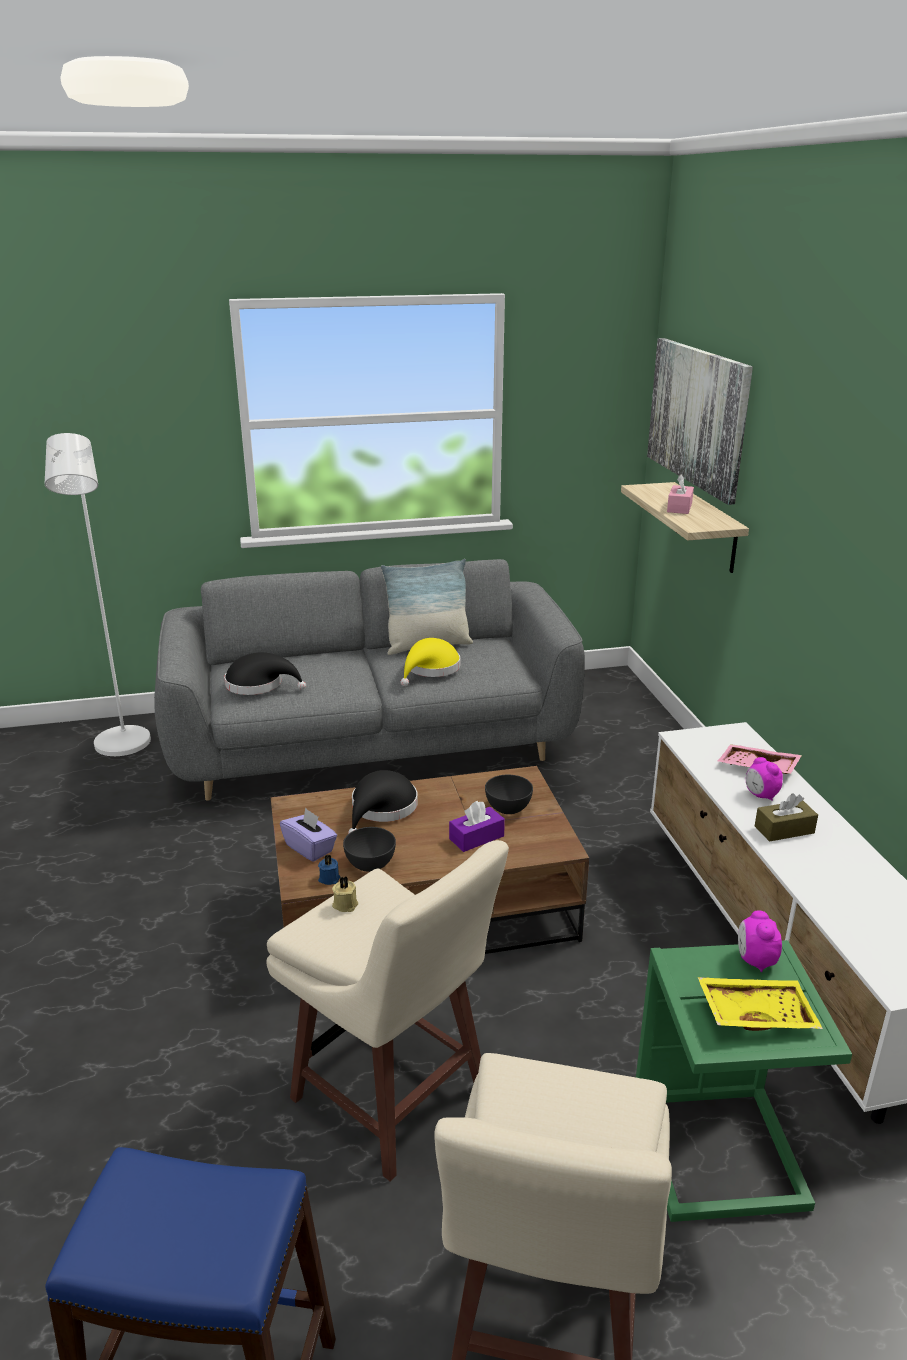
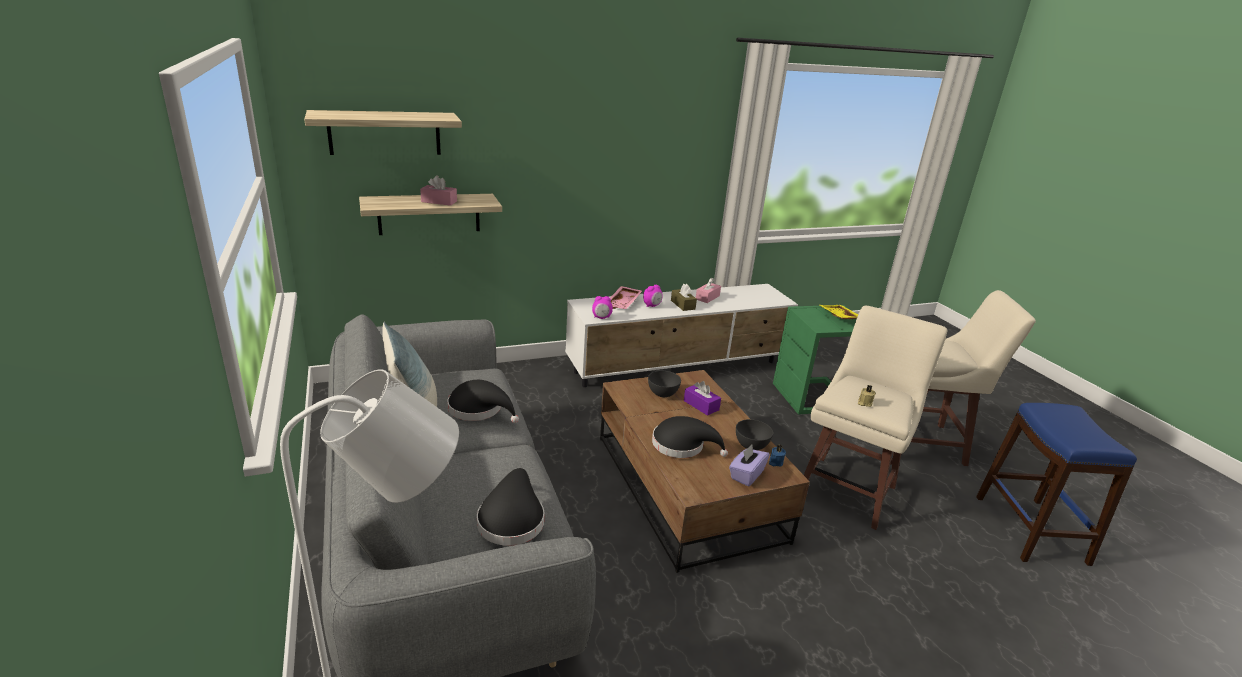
camera: 100 degrees left, 0 degrees up
(430, 669) = (479, 409): yellow hat -> black hat
(697, 416) = (385, 133): picture -> shelf
(755, 960) = (806, 313): alarm clock -> alarm clock (601, 318)
(842, 866) = (707, 297): none -> pink tissue box

